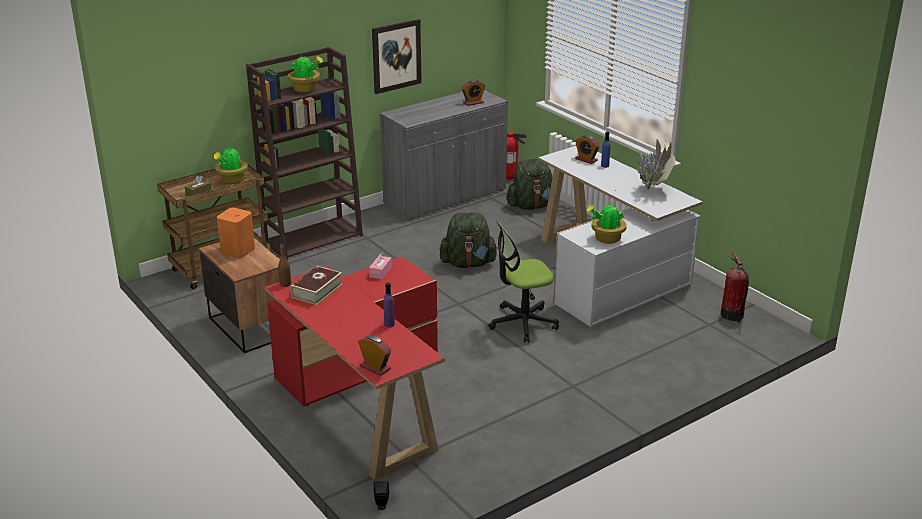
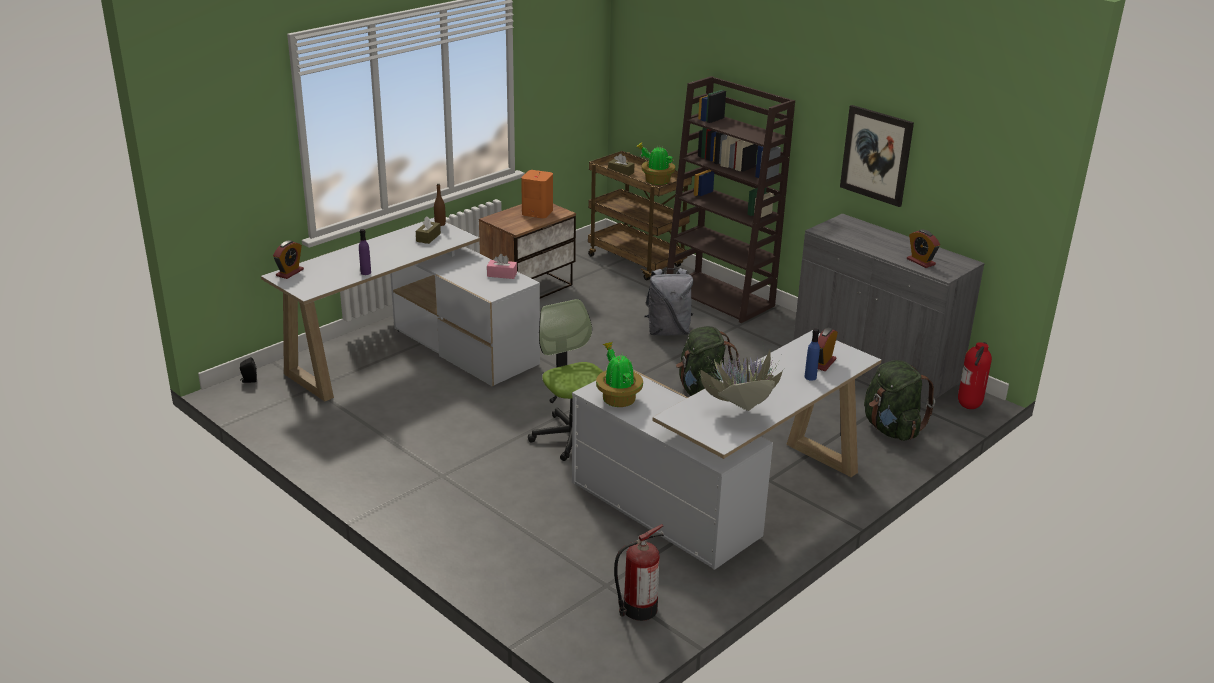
camera: 80 degrees right, 0 degrees up
(306, 89) = (742, 130): potted plant -> none
(317, 291) = (428, 237): book -> brown tissue box
(364, 267) = (668, 331): none -> grey backpack
(364, 398) = (412, 356): red desk -> white desk

